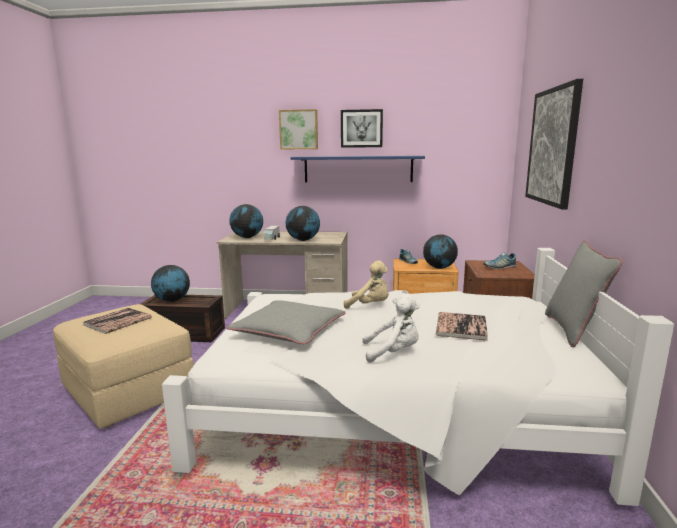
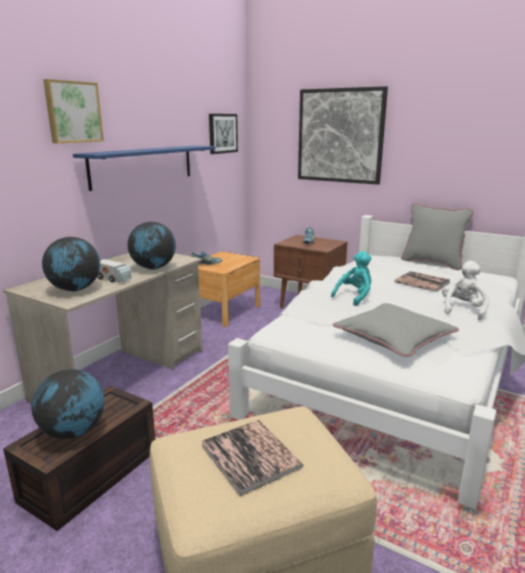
camera: 65 degrees left, 5 degrees up
(361, 128) = (142, 113): picture -> picture (222, 133)
(370, 306) = (354, 297): beige plush toy -> turquoise plush toy
(439, 267) = (240, 259): globe -> none

